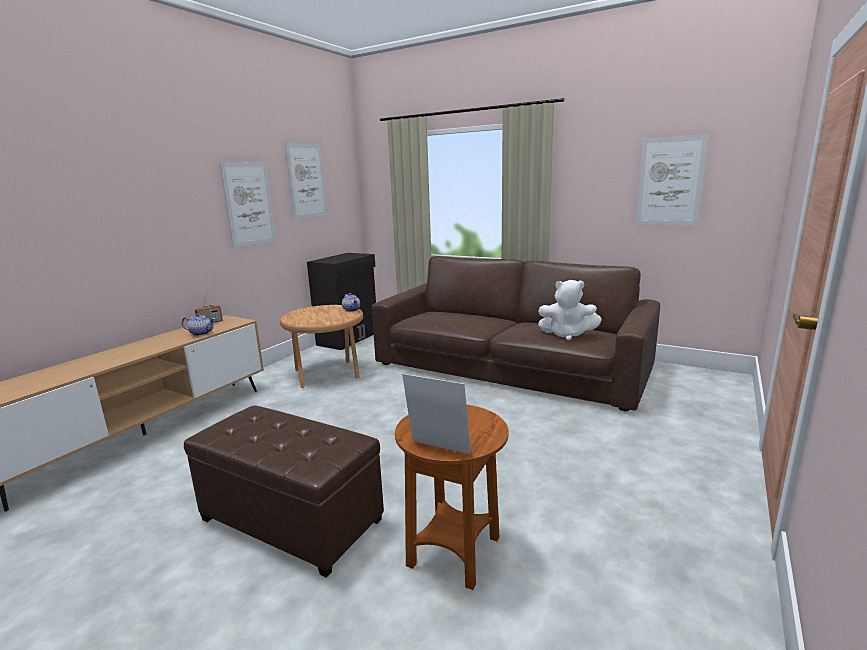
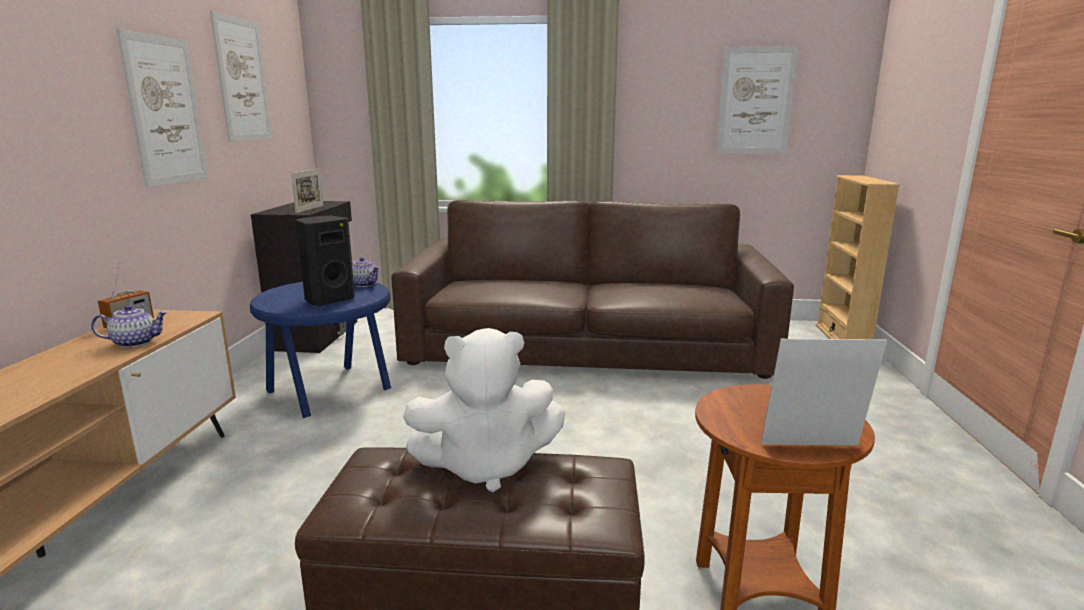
camera: 25 degrees left, 0 degrees up
(321, 318) = (328, 300): none -> black speaker
(328, 374) = (332, 390): brown side table -> blue side table
(342, 259) = (310, 209): none -> picture frame
(567, 335) = (684, 292): white plush toy -> white plush toy (486, 466)
(734, 389) = (842, 338): none -> beige bookcase

